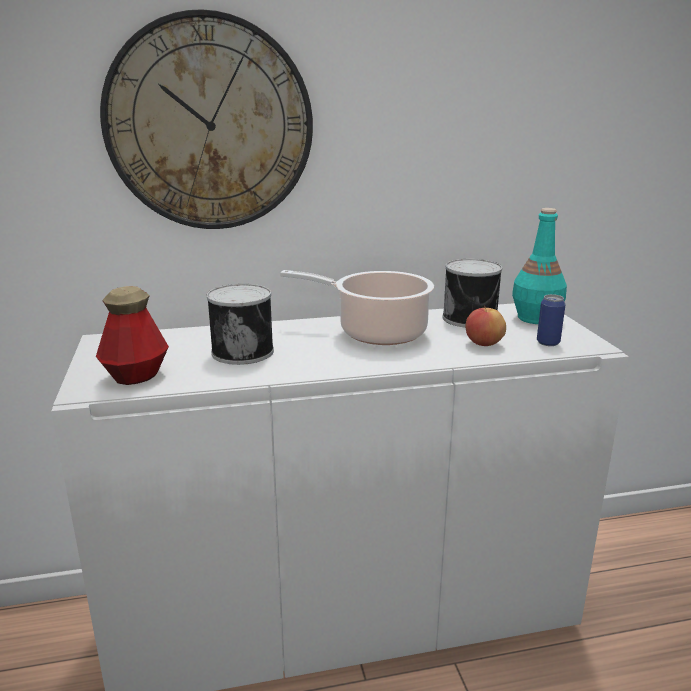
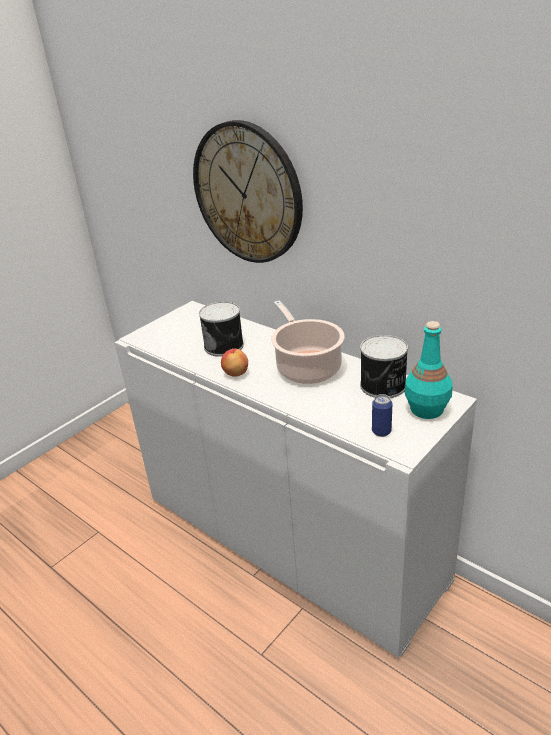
camera: 55 degrees right, 10 degrees up
(136, 376) = (164, 338): bottle -> none
(483, 344) = (341, 409): apple -> apple (236, 373)

